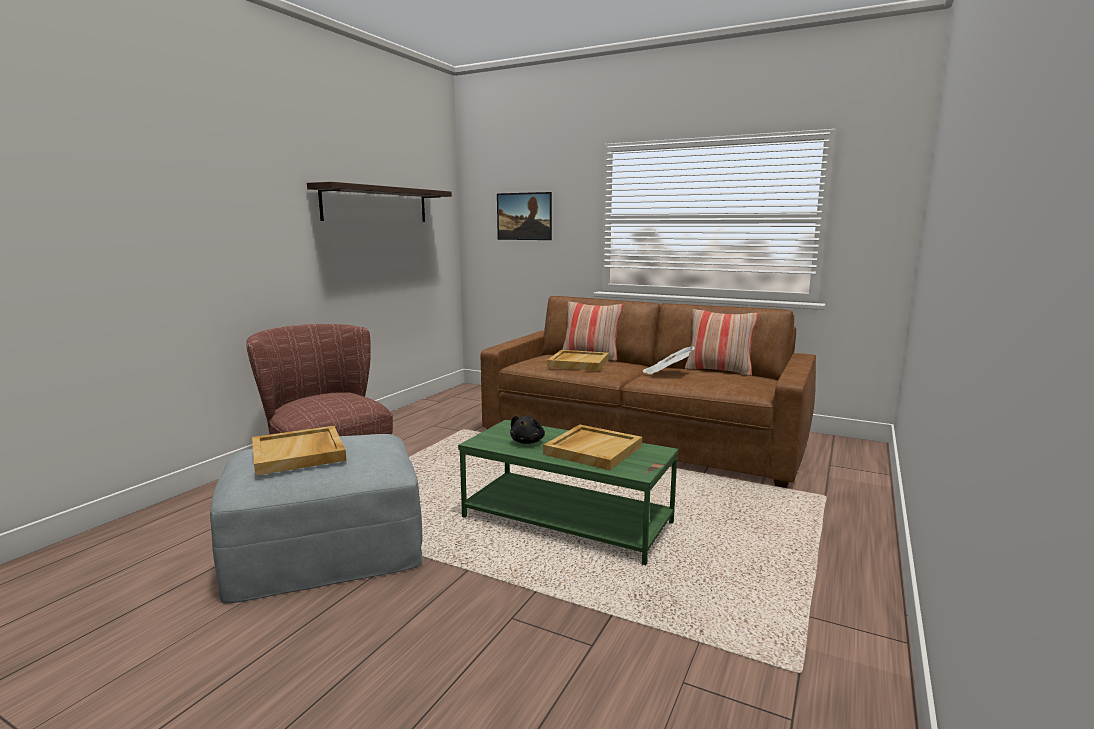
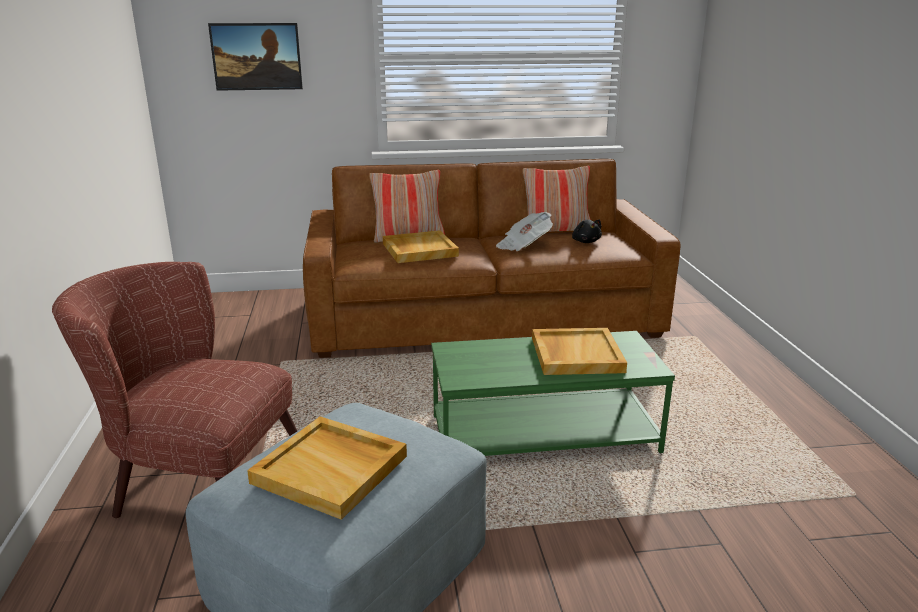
camera: 35 degrees left, 10 degrees up
(376, 204) = (80, 57): shelf -> none
(528, 442) = (504, 364): black plush toy -> black plush toy (585, 241)

